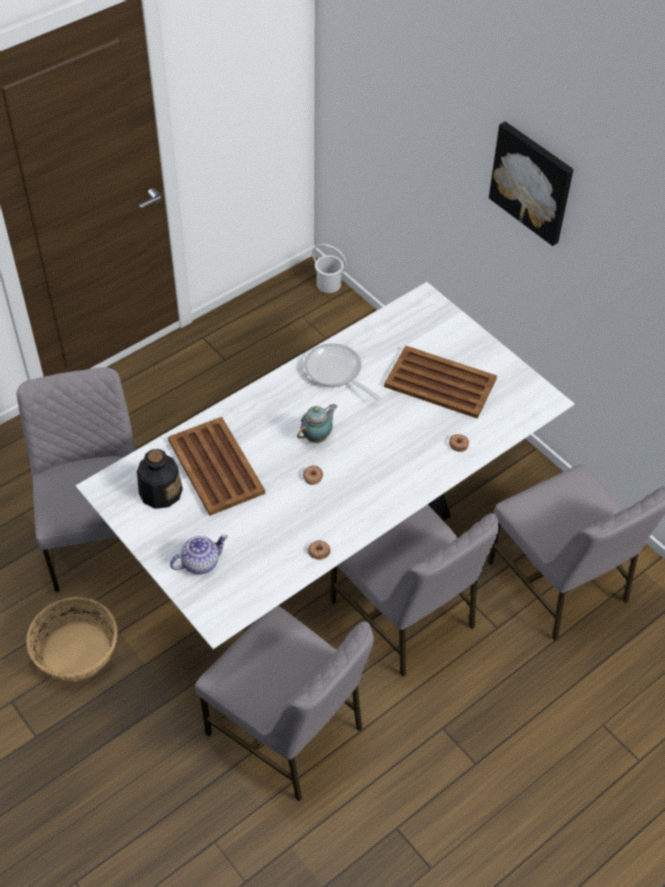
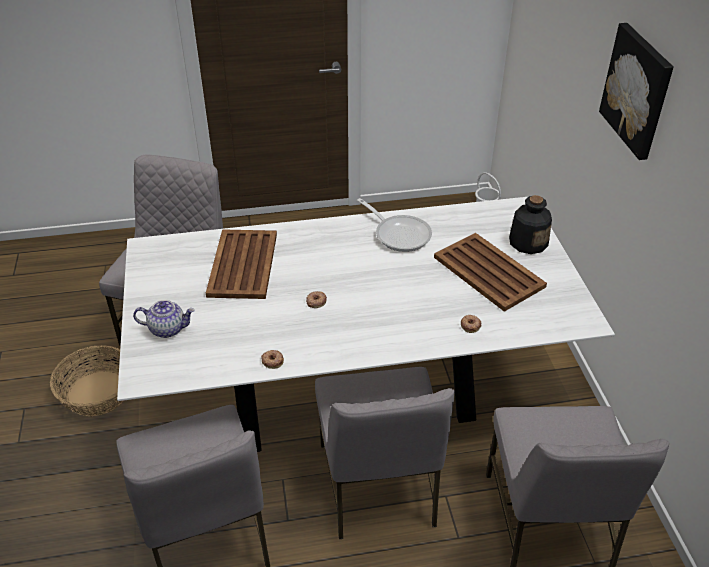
camera: 30 degrees right, 10 degrees down
(160, 491) = (184, 266): bottle -> bottle (528, 242)
(317, 436) = (345, 273): teapot -> none
(336, 373) = (399, 234): frying pan -> frying pan turned 150 degrees clockwise

